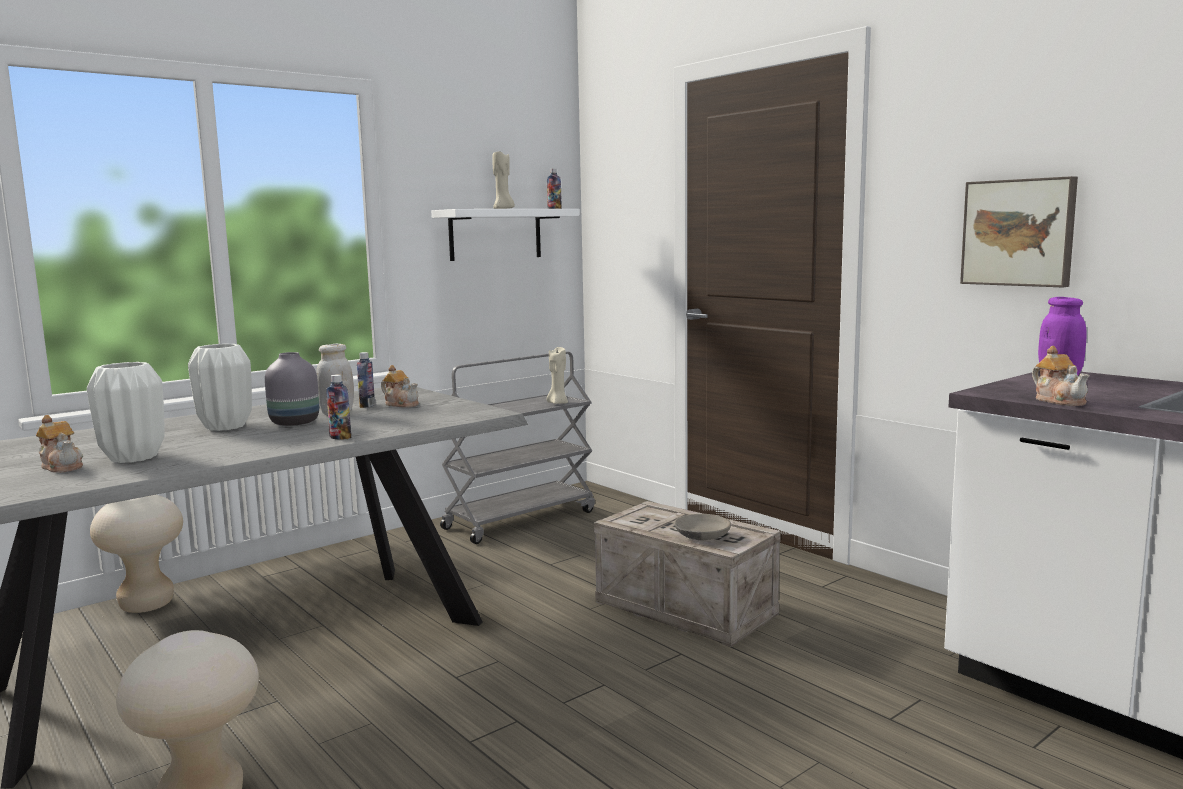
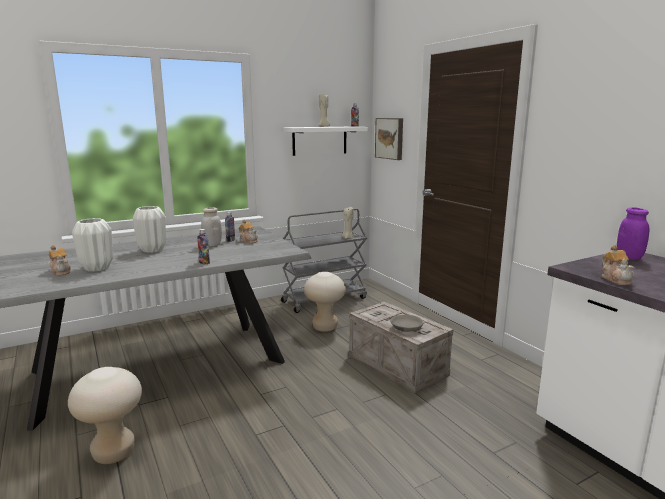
camera: 10 degrees right, 5 degrees up
(146, 605) = (123, 333): beige stool -> beige stool (325, 327)
(296, 423) = (188, 250): grey vase -> none
(1019, 232) = (617, 162): picture -> picture (390, 138)

